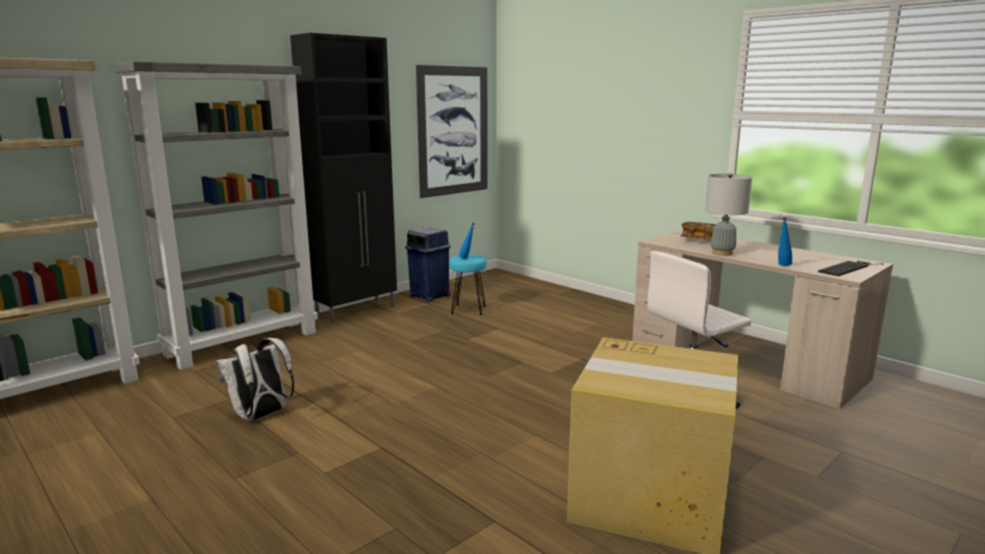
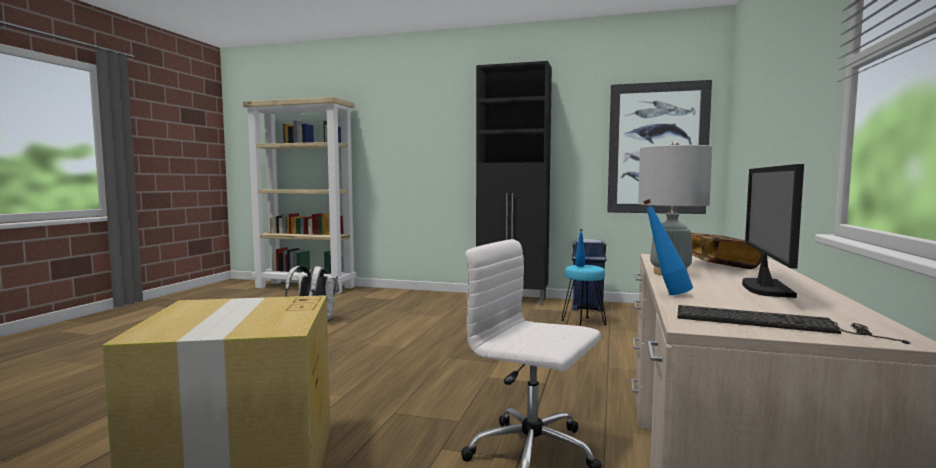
camera: 60 degrees right, 10 degrees down
(243, 343) = (414, 294): grey bookcase -> none
(775, 252) = (765, 288): none -> monitor

